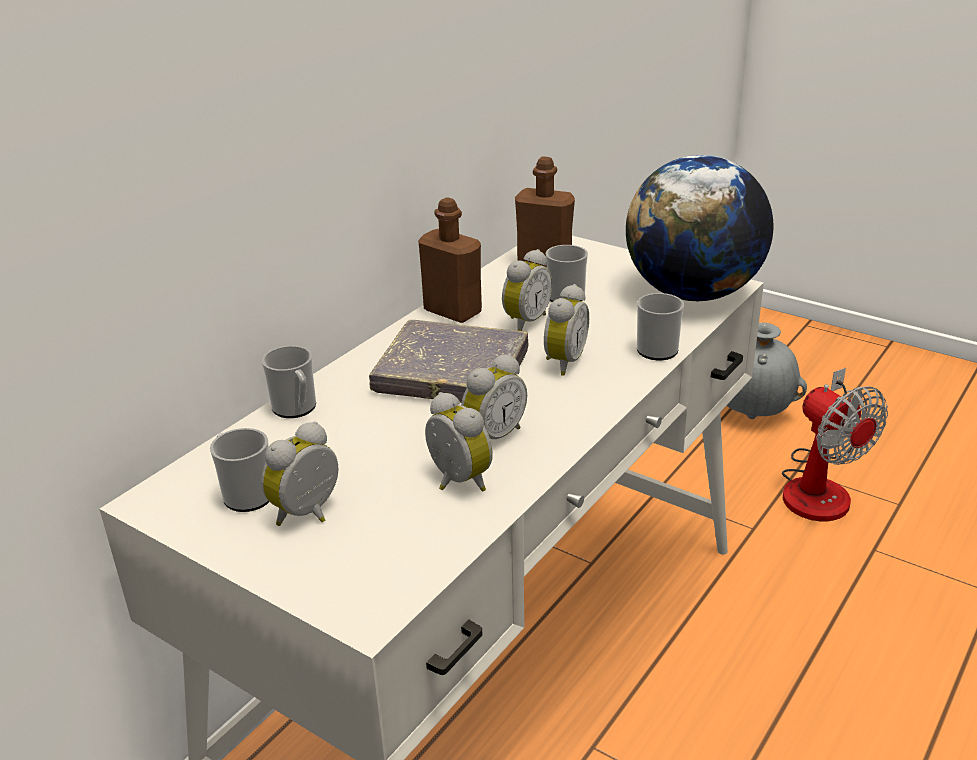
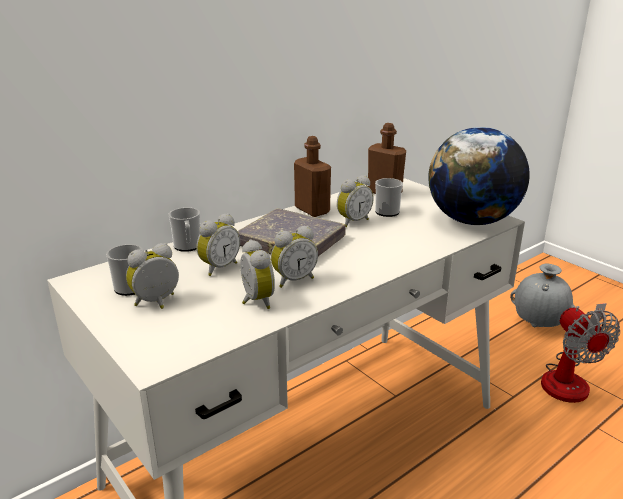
camera: 15 degrees right, 5 degrees down
(562, 362) = (363, 246): alarm clock -> alarm clock (218, 267)
(657, 347) = (430, 247): mug -> none

